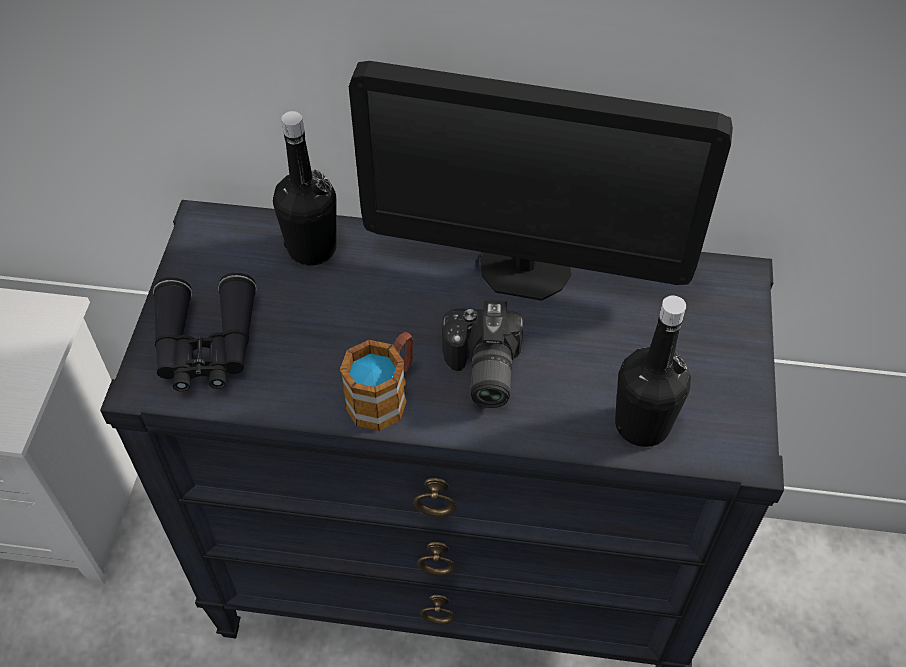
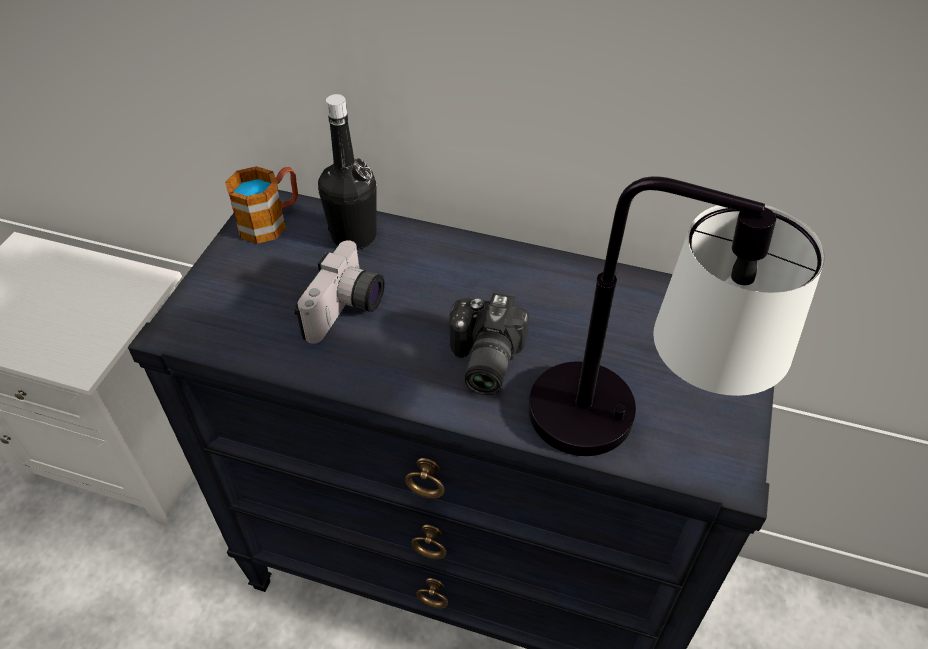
camera: 10 degrees right, 5 degrees down
(206, 346) = (237, 305): black binoculars -> none
(327, 336) = (347, 311): none -> camera
(384, 395) = (386, 370): mug -> mug (271, 221)
(525, 267) = (544, 276): monitor -> none
(642, 424) = (630, 432): black bottle -> table lamp

